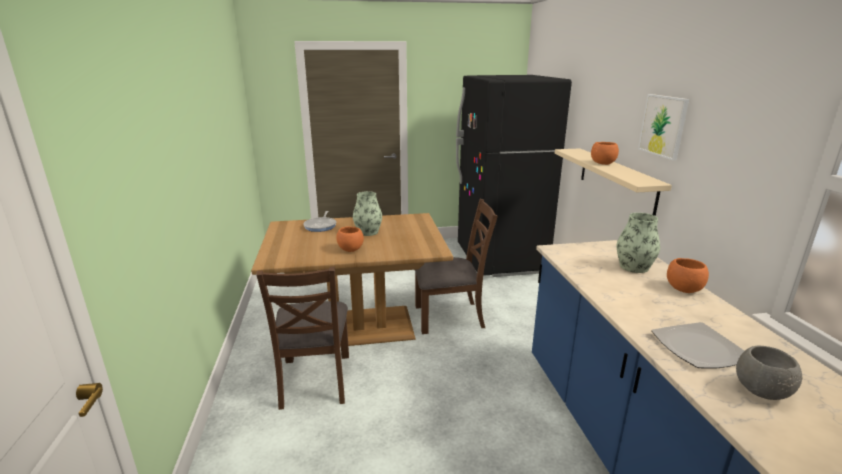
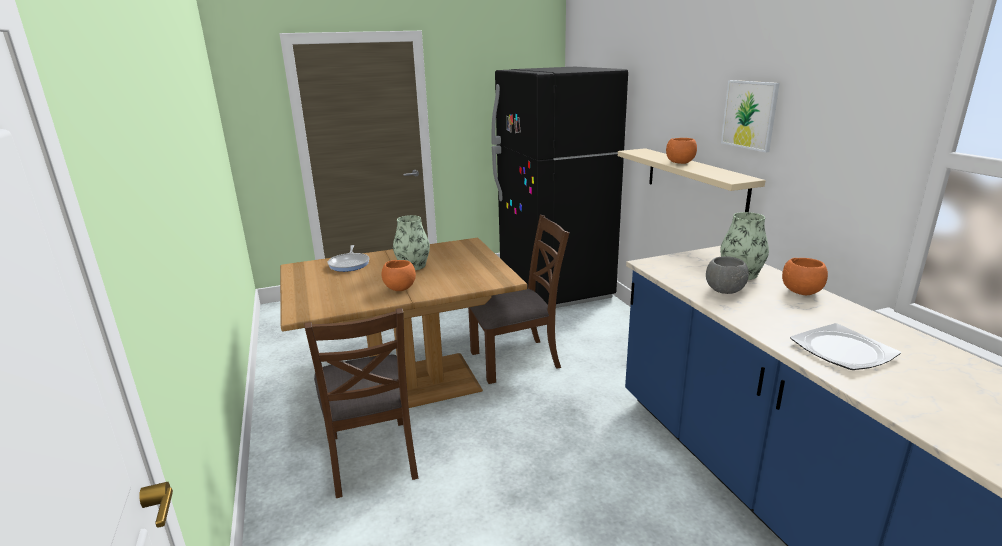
camera: 10 degrees left, 0 degrees up
(761, 390) = (920, 384): grey bowl -> grey bowl (725, 290)

